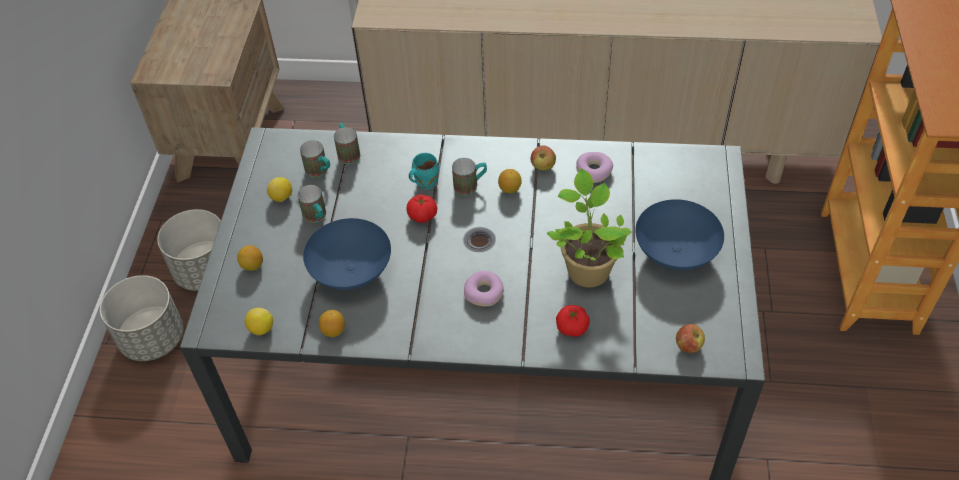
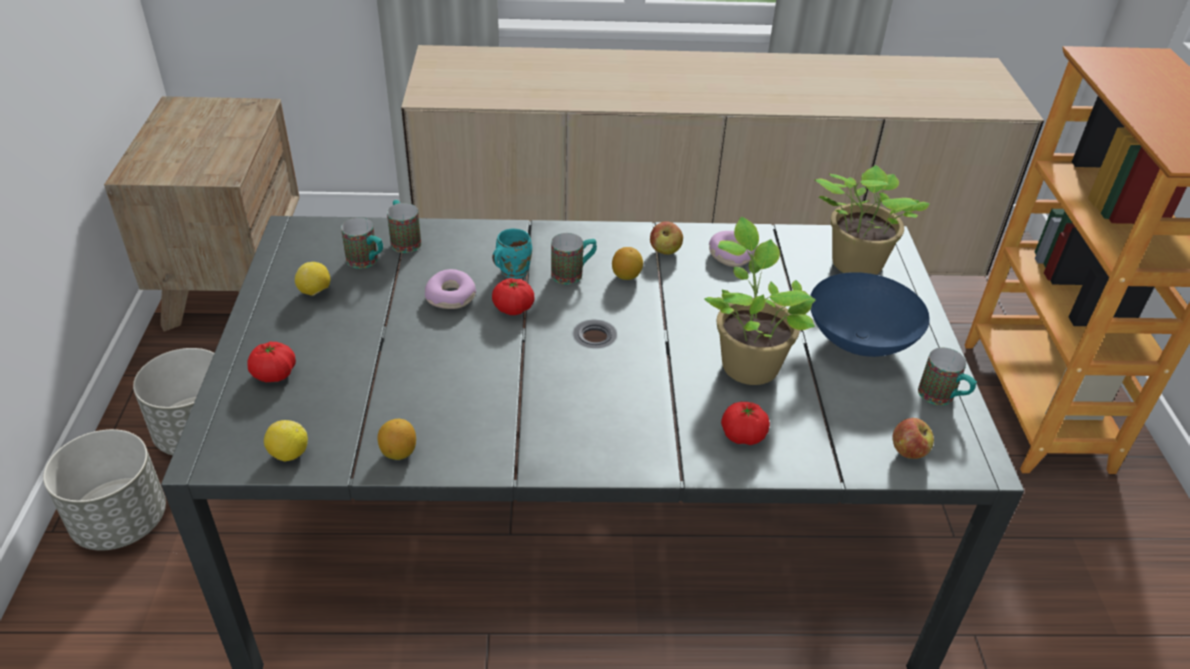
camera: 10 degrees left, 10 degrees down
(252, 266) = (274, 374): lemon -> tomato
(317, 217) = (366, 314): mug -> mug (942, 398)
(351, 272) = (420, 378): blue bowl -> none
(484, 293) = (612, 396): donut -> donut (451, 297)
(687, 183) = (853, 265): none -> potted plant

